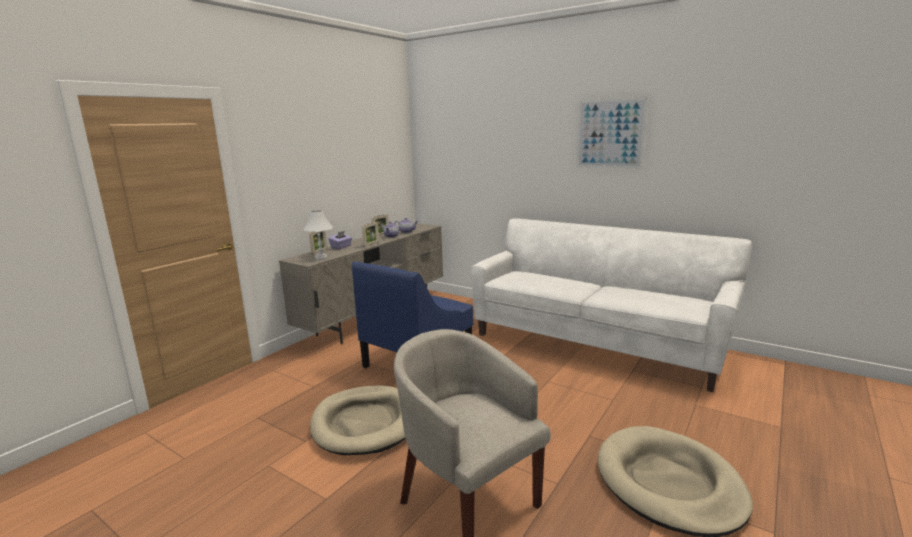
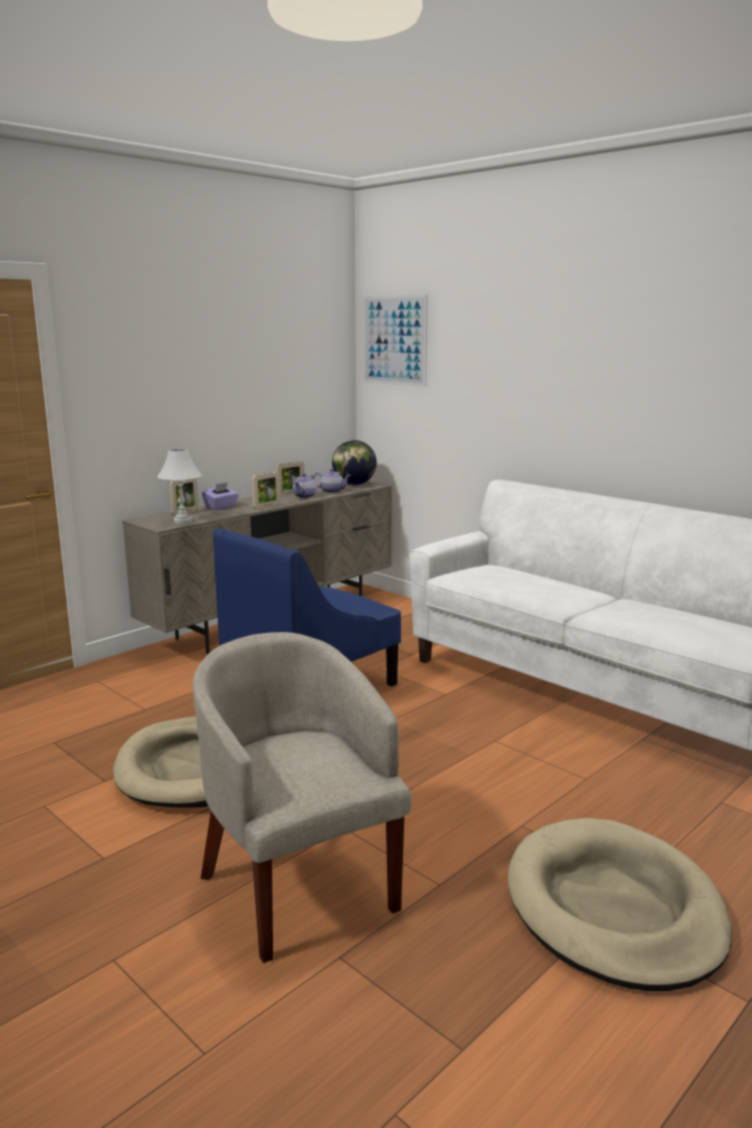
camera: 10 degrees right, 0 degrees up
(417, 227) = (354, 484): none -> globe
(610, 134) = (651, 348): picture -> picture (394, 340)

